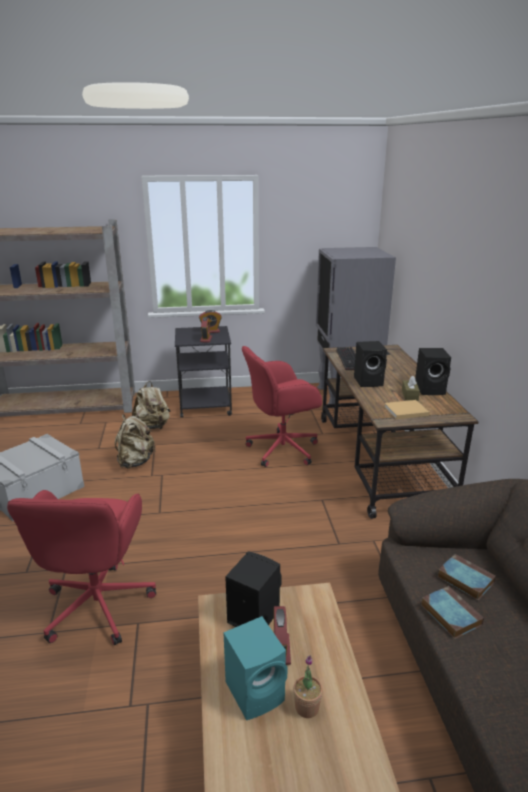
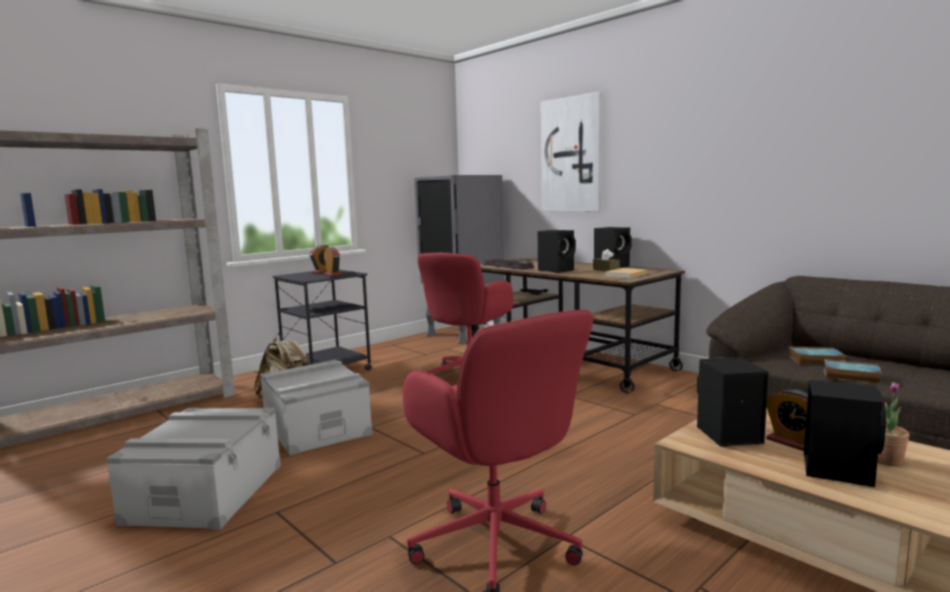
camera: 35 degrees left, 15 degrees down
(135, 462) = (316, 427): beige backpack -> grey storage box
(257, 691) = (838, 470): turquoise speaker -> black speaker
(436, 259) = (572, 155): none -> picture

